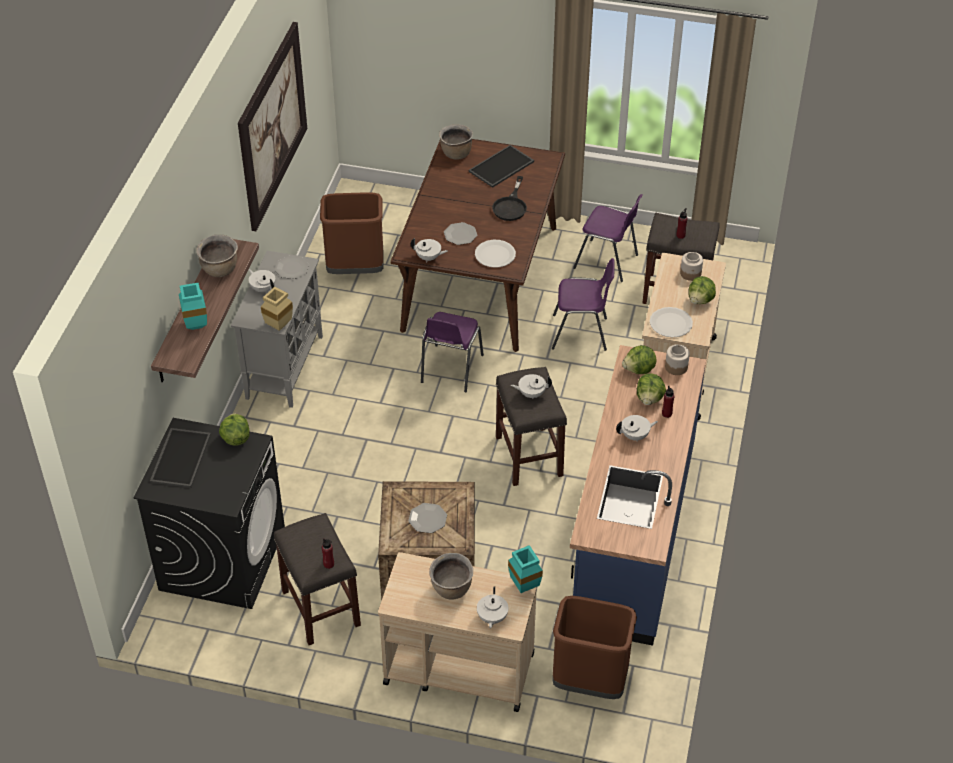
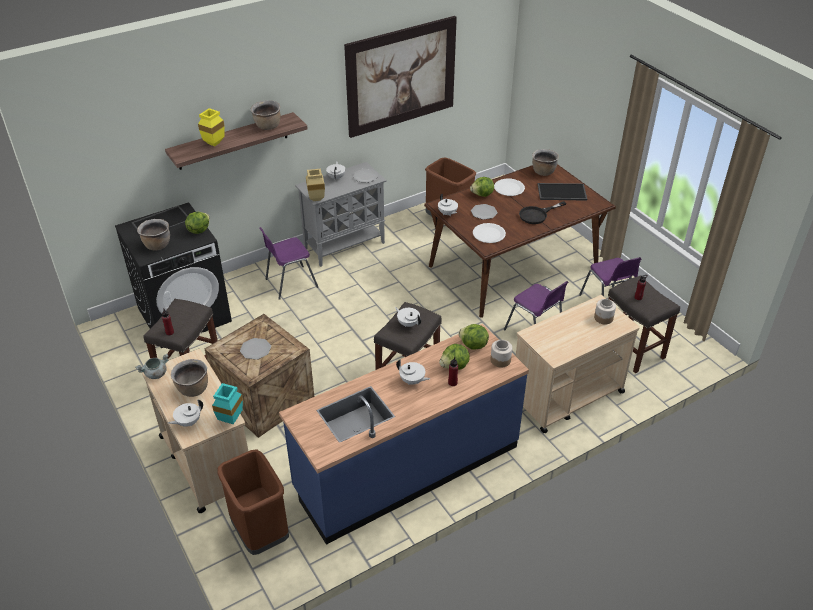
camera: 45 degrees right, 5 degrees down
(195, 324) = (214, 143): turquoise vase -> yellow vase
(218, 484) = (157, 245): none -> brown cooking pot
(396, 604) = (155, 374): none -> grey cooking pot
(450, 370) = (428, 302): purple chair -> purple chair (290, 283)
(671, 323) = (546, 338): white plate -> white plate (509, 188)
(700, 300) = (587, 337): lettuce -> lettuce (482, 195)

